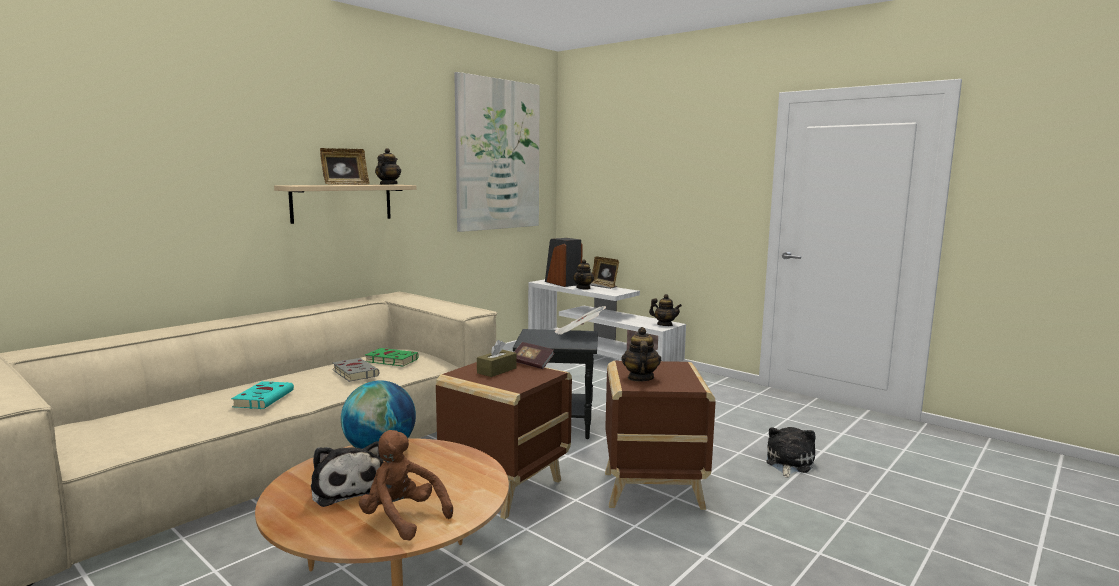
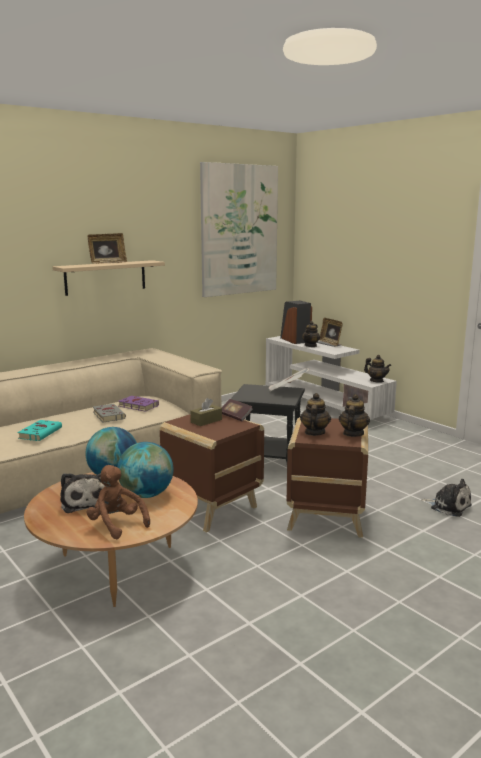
camera: 10 degrees right, 5 degrees up
(388, 184) = (142, 261): teapot -> teapot (353, 434)
(390, 360) = (137, 406): green book -> purple book
(434, 472) = (146, 495): none -> globe
(788, 463) = (448, 506): plush toy -> plush toy turned 90 degrees clockwise

